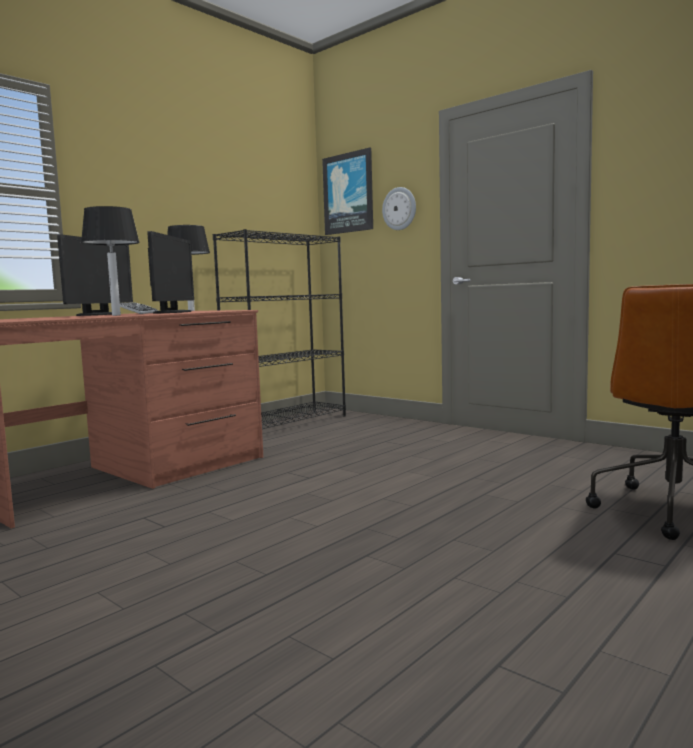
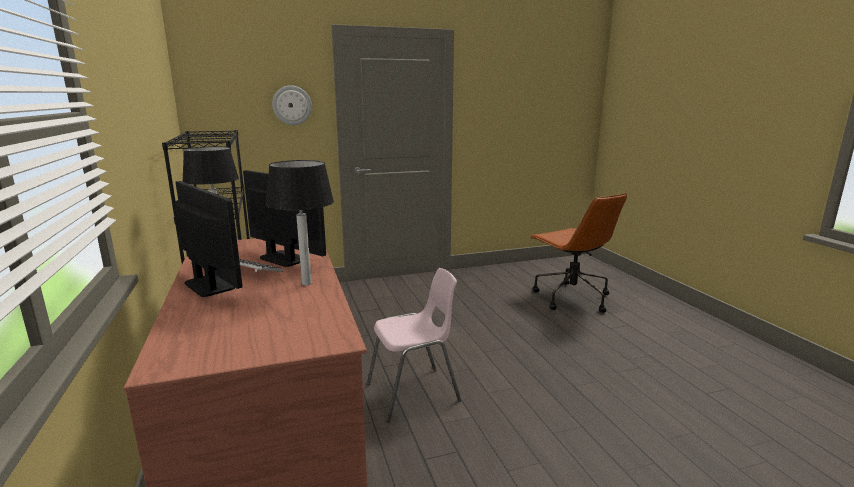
camera: 60 degrees left, 10 degrees up
(251, 492) = (414, 393): none -> pink chair
(348, 193) = (223, 81): picture -> none

